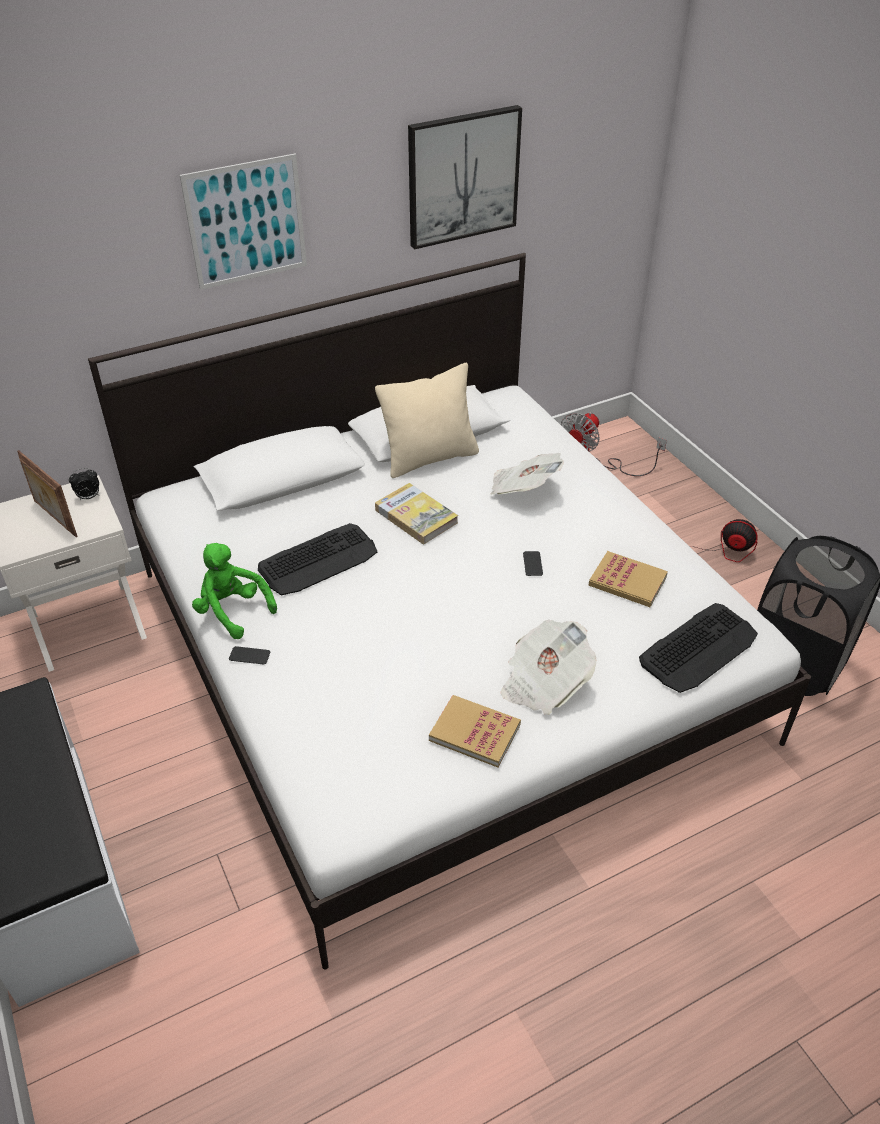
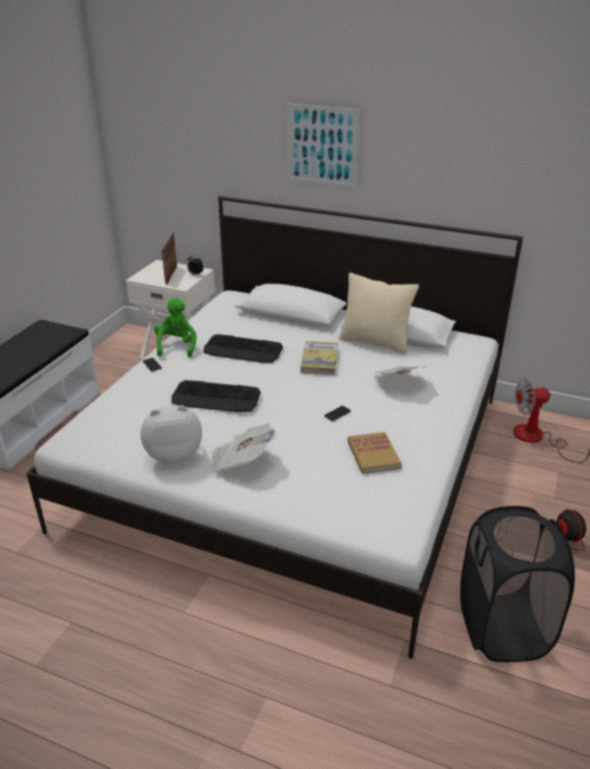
camera: 50 degrees right, 10 degrees down
(463, 176) = (480, 161): picture -> none
(474, 732) = (173, 454): book -> plush toy
(699, 648) = (350, 510): keyboard -> keyboard (216, 398)

